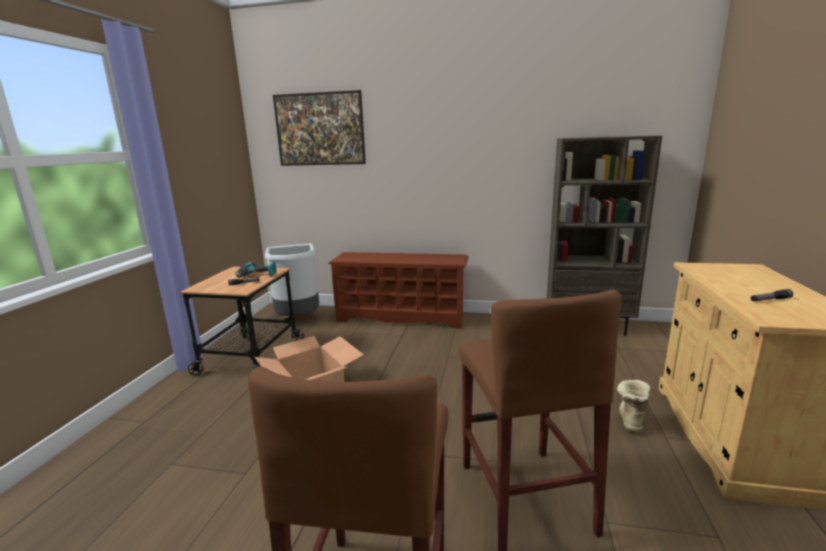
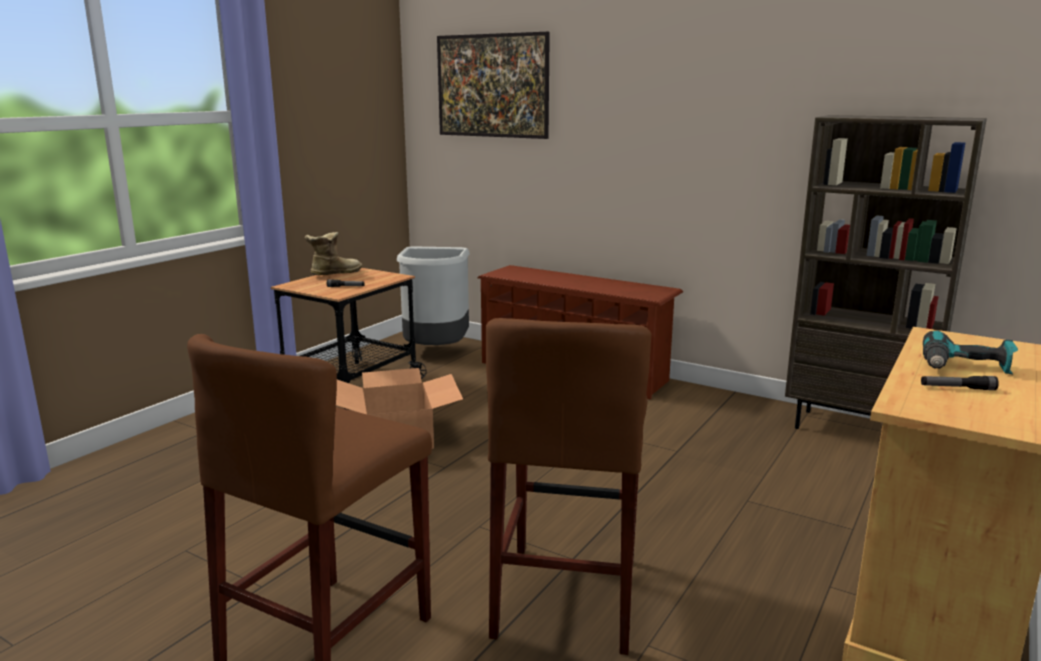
camera: 20 degrees right, 0 degrees up
(257, 276) = (367, 280): power drill -> power drill (965, 368)
(630, 420) = (796, 555): boot -> boot (333, 273)

